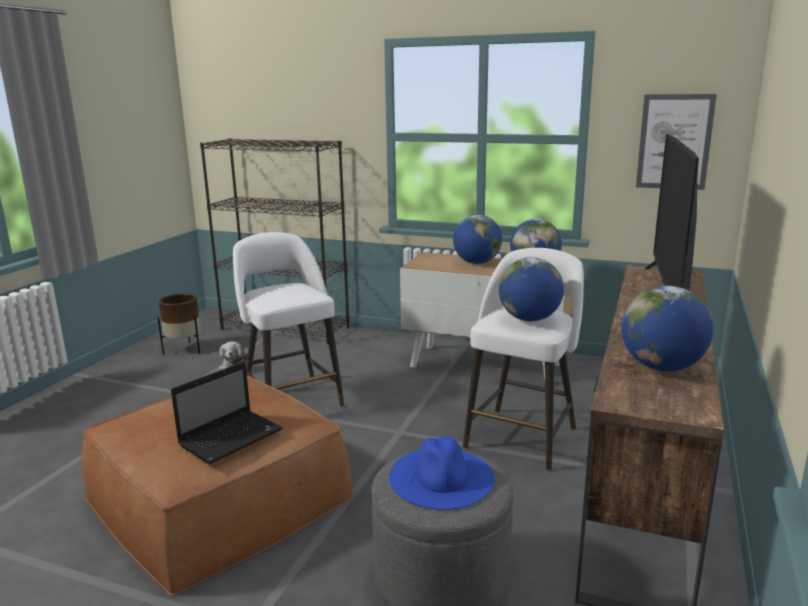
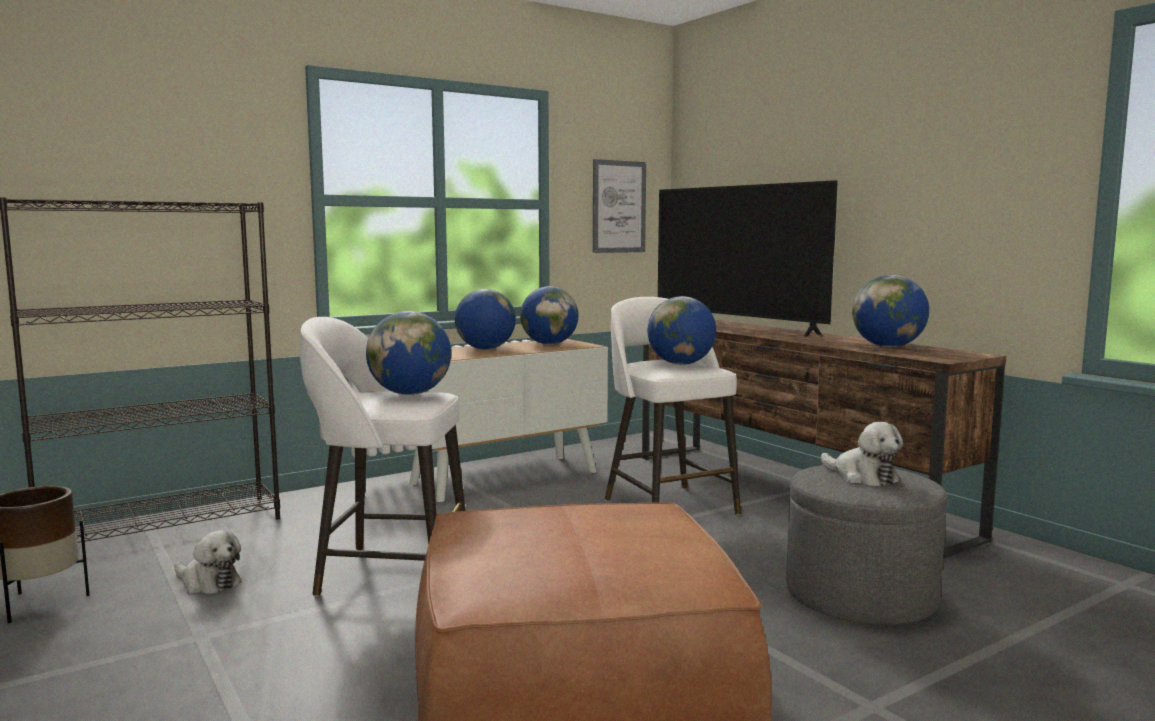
camera: 55 degrees left, 10 degrees down
(232, 437) = (650, 534): laptop -> none
(297, 293) = (410, 394): none -> globe
(441, 477) = (862, 477): blue hat -> plush toy

